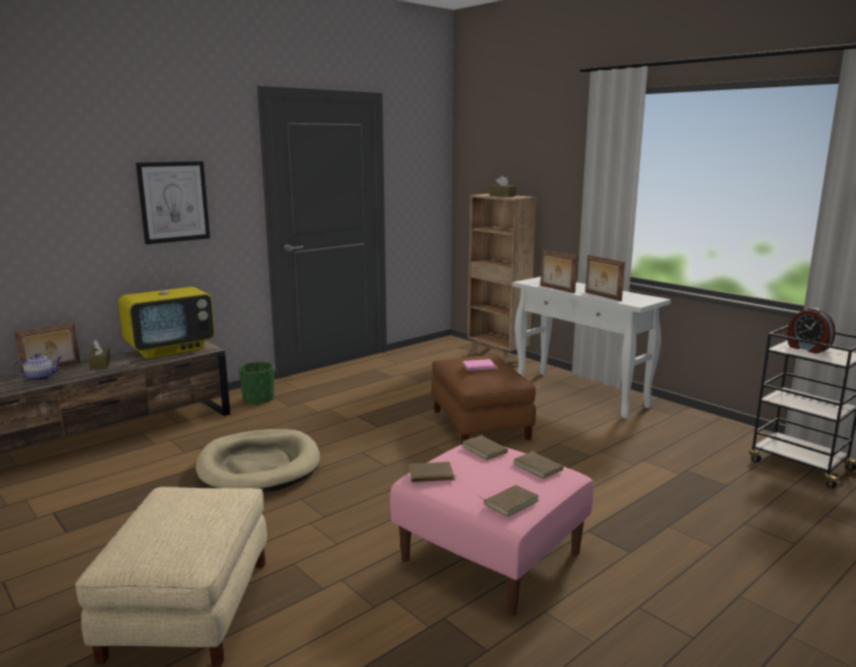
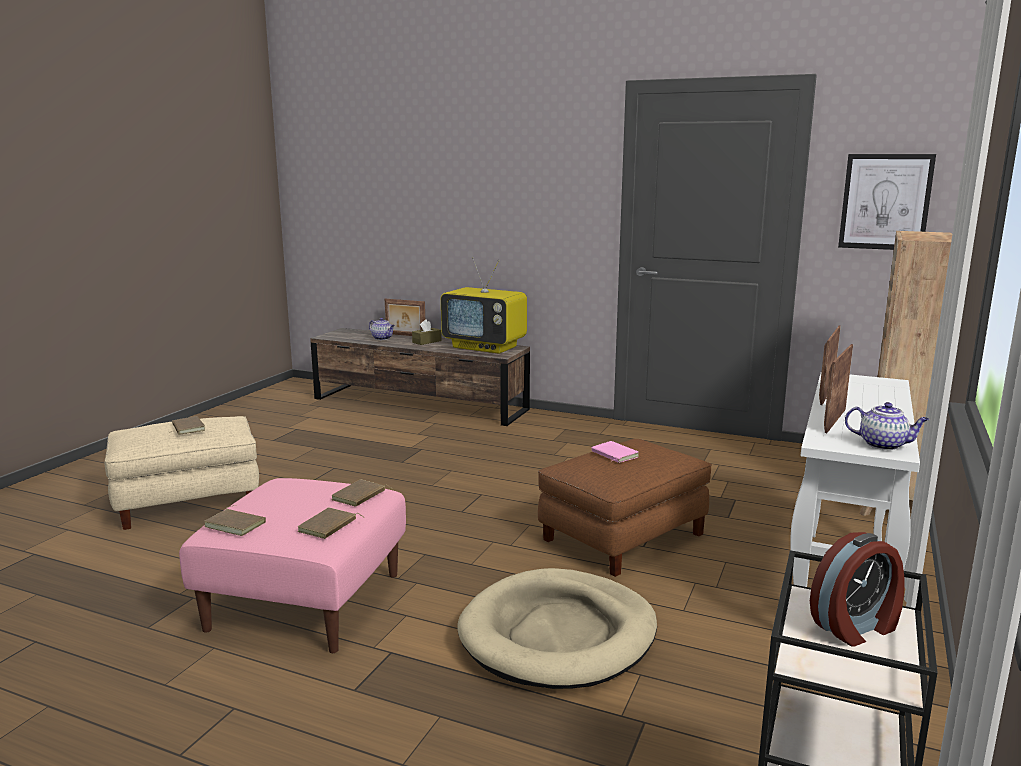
camera: 65 degrees right, 0 degrees up
(173, 202) = (523, 205): picture -> picture (885, 202)
(258, 400) = (551, 426): green planter -> none
(259, 466) = (414, 463): beige dog bed -> beige dog bed (558, 635)
(431, 476) = (283, 484): brown book -> brown book (187, 428)
(502, 196) = (922, 235): brown tissue box -> none
(644, 298) = (883, 445): none -> teapot
(807, 348) = (856, 627): alarm clock -> alarm clock turned 150 degrees counterclockwise

